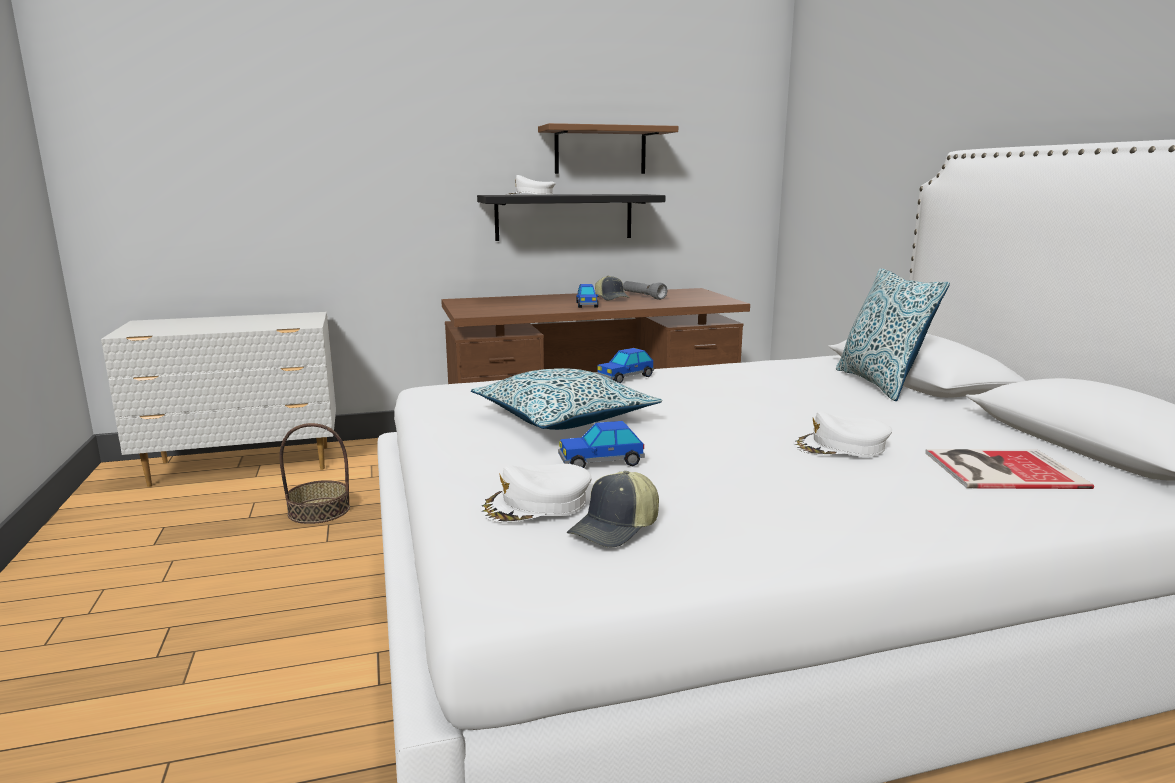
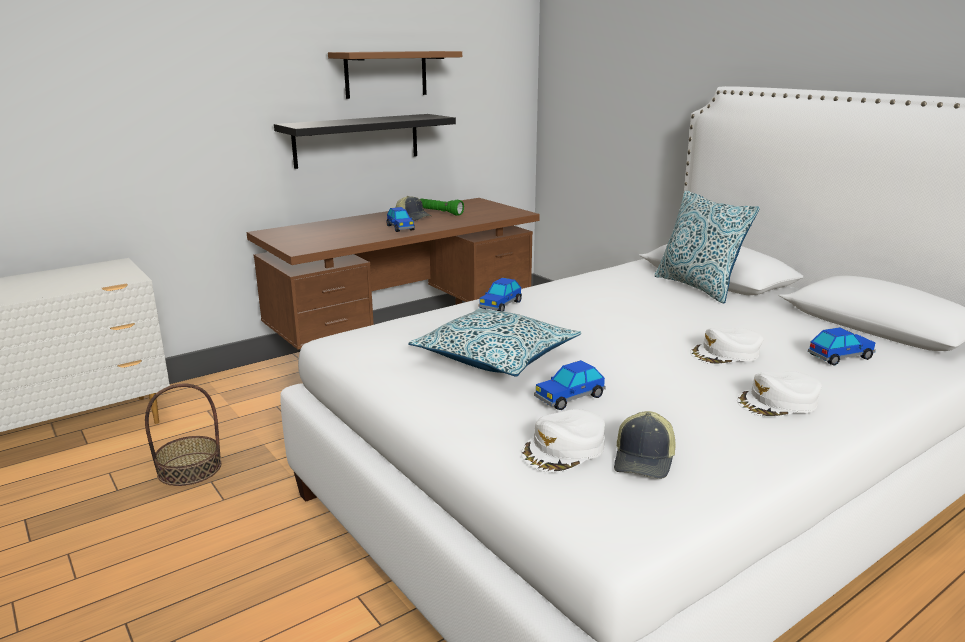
camera: 20 degrees left, 5 degrees up
(530, 195) = (332, 123): white cap -> white cap (778, 402)
(643, 296) = (440, 213): grey flashlight -> green flashlight
(998, 469) = (840, 357): book -> toy car

